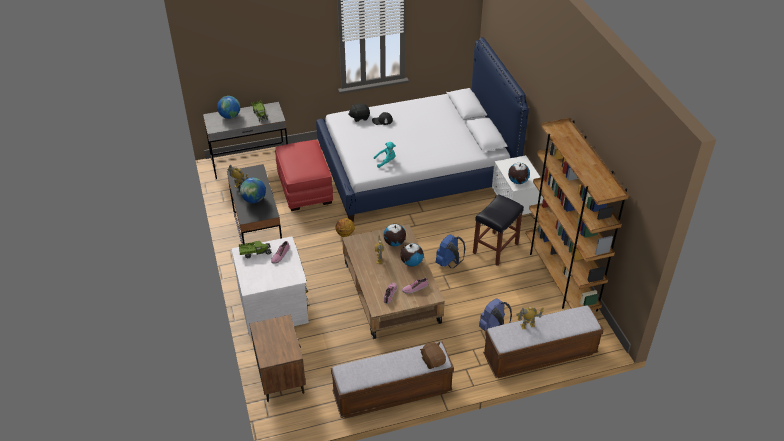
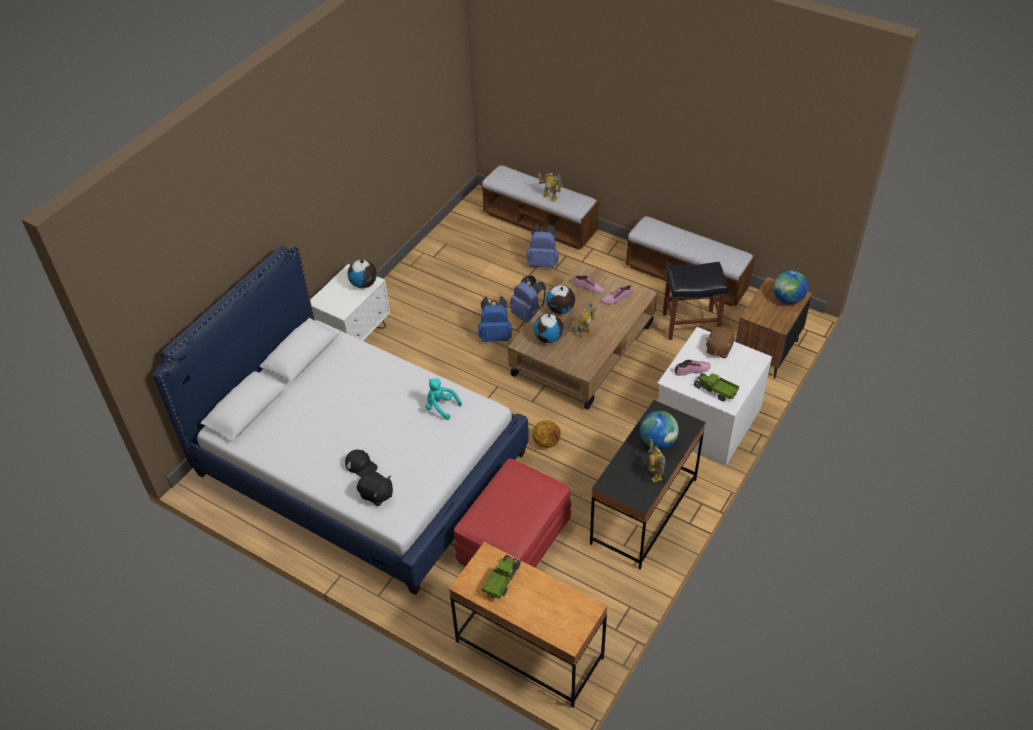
camera: 130 degrees left, 5 degrees up
(230, 116) = (544, 615): globe -> globe (788, 299)
(250, 162) = (529, 649): grey desk -> brown desk
(433, 361) = (655, 224): brown plush toy -> brown plush toy (718, 349)
(449, 288) = (528, 315): none -> blue backpack
(495, 248) = (435, 317): black stool -> black stool (689, 325)
(560, 277) = (428, 257): brown bookcase -> none

